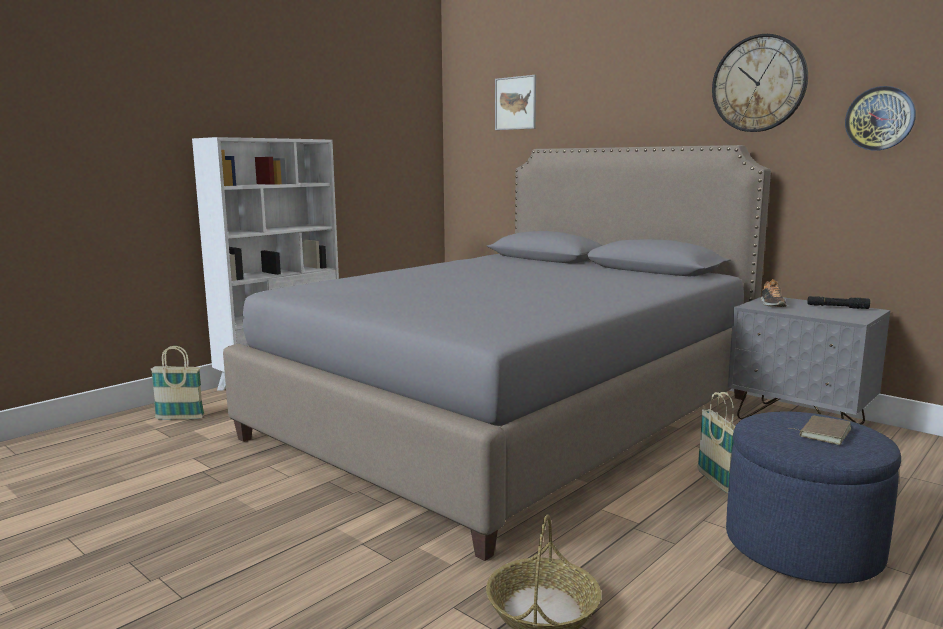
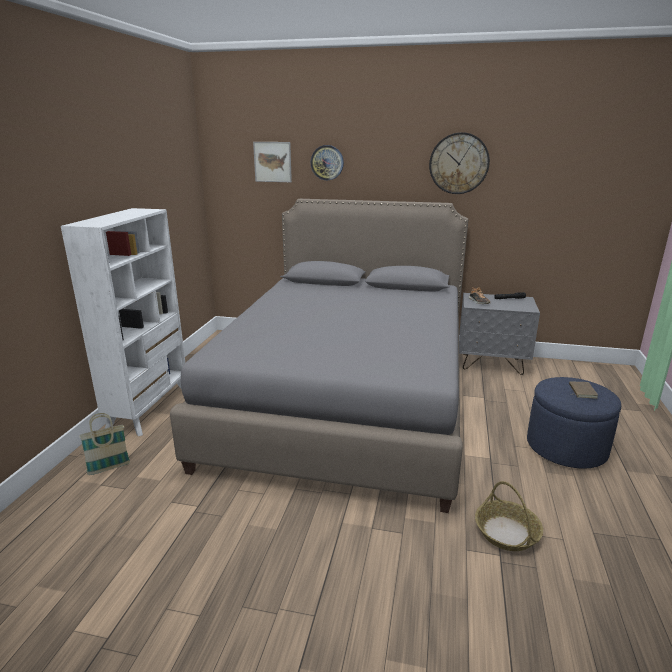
camera: 30 degrees left, 10 degrees up
(715, 482) = (495, 418): basket -> none
(880, 118) = (529, 190): wall clock -> wall clock (327, 162)

